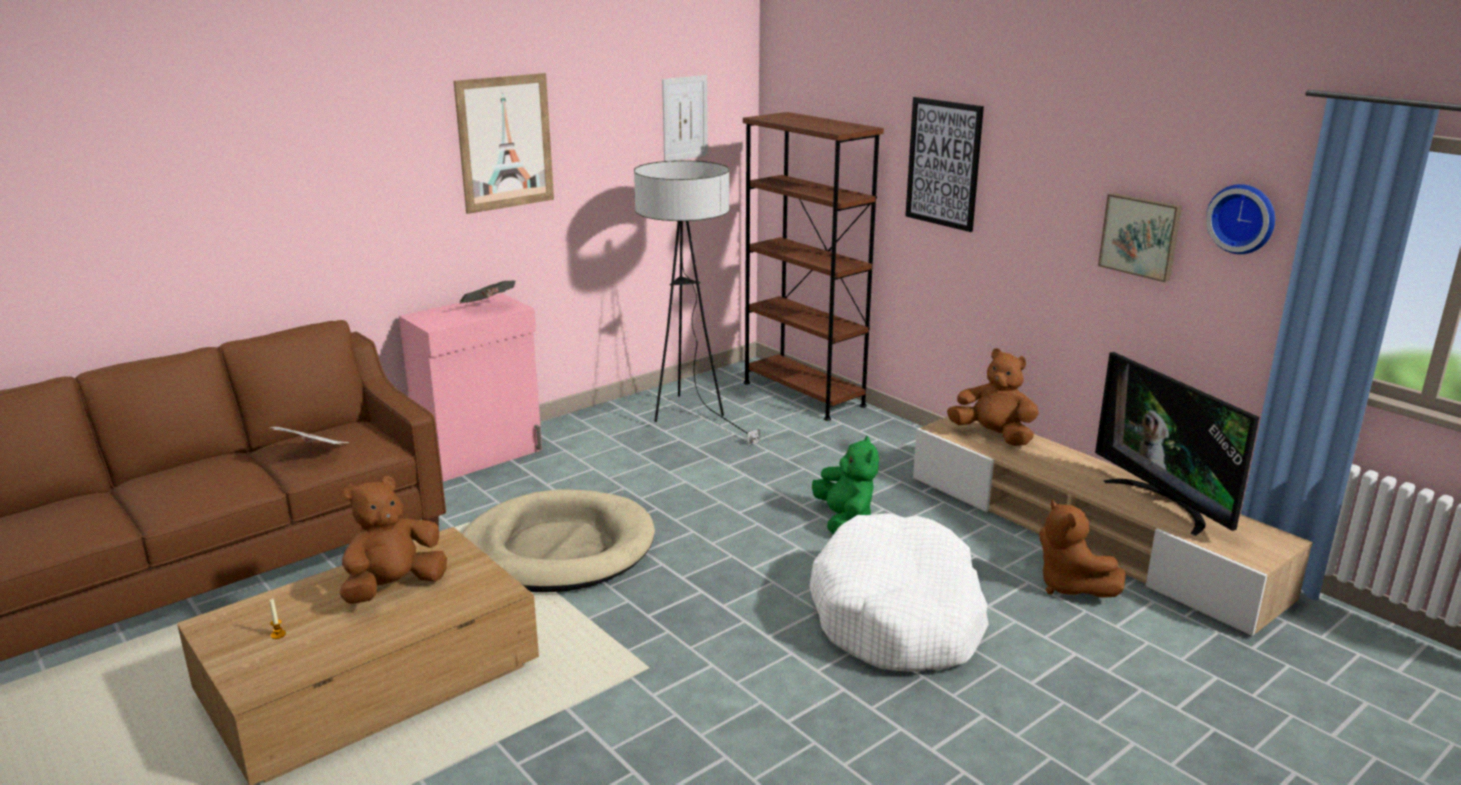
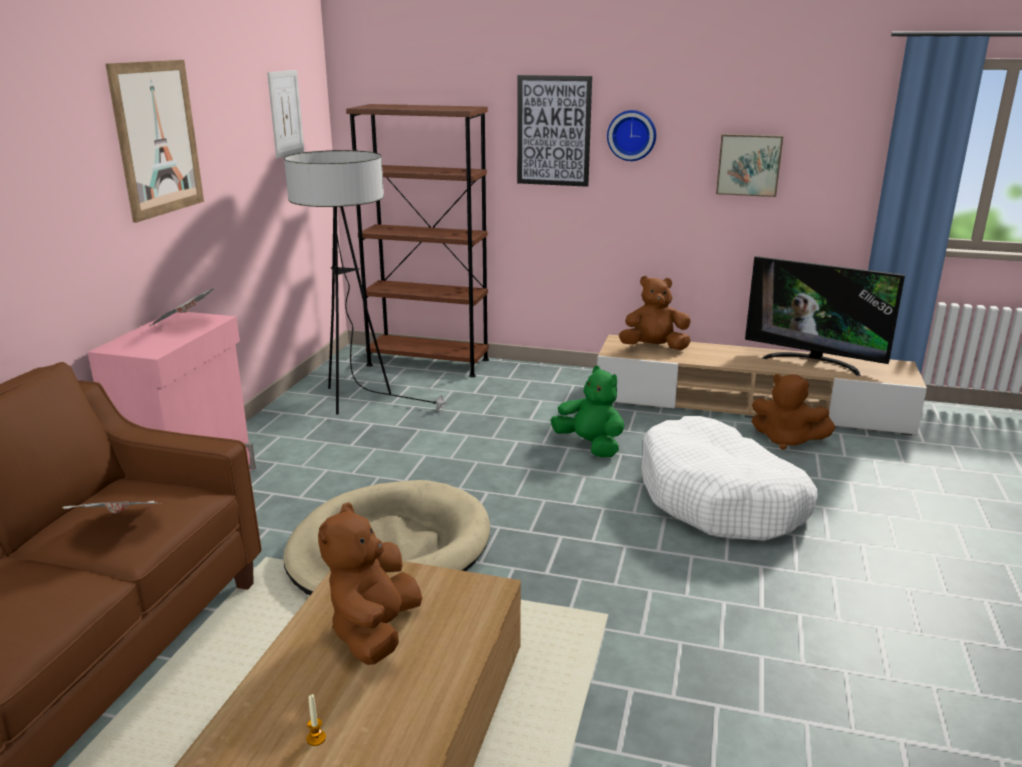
camera: 35 degrees left, 0 degrees up
(1243, 218) = (833, 138): wall clock -> wall clock (632, 135)

